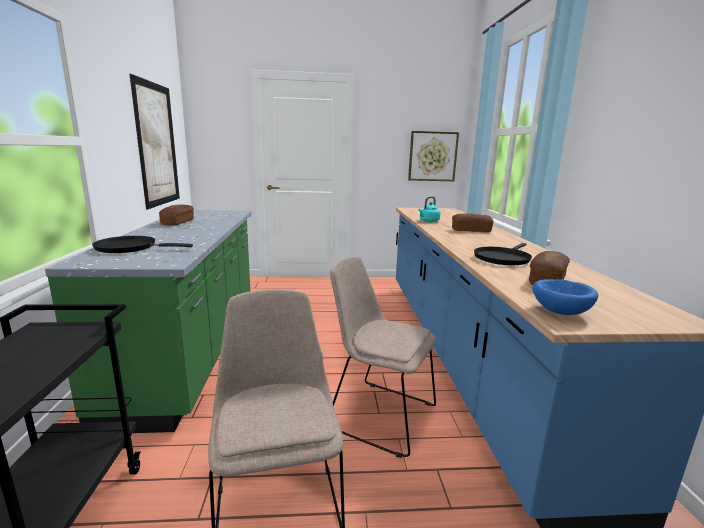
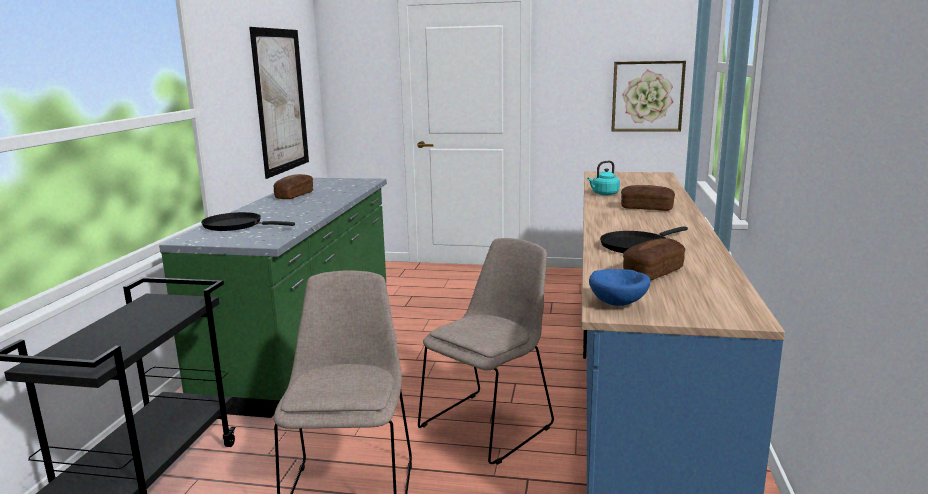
camera: 15 degrees right, 0 degrees up
(378, 415) = (489, 424): beige chair -> beige chair turned 90 degrees clockwise

